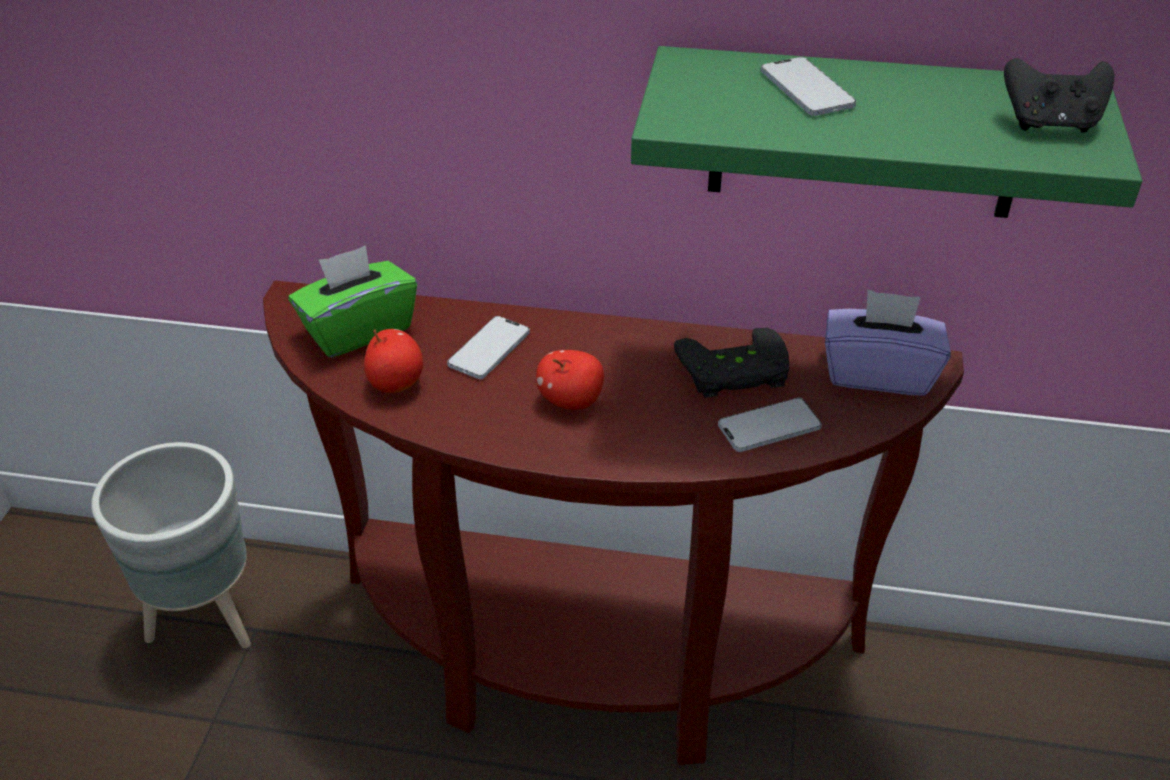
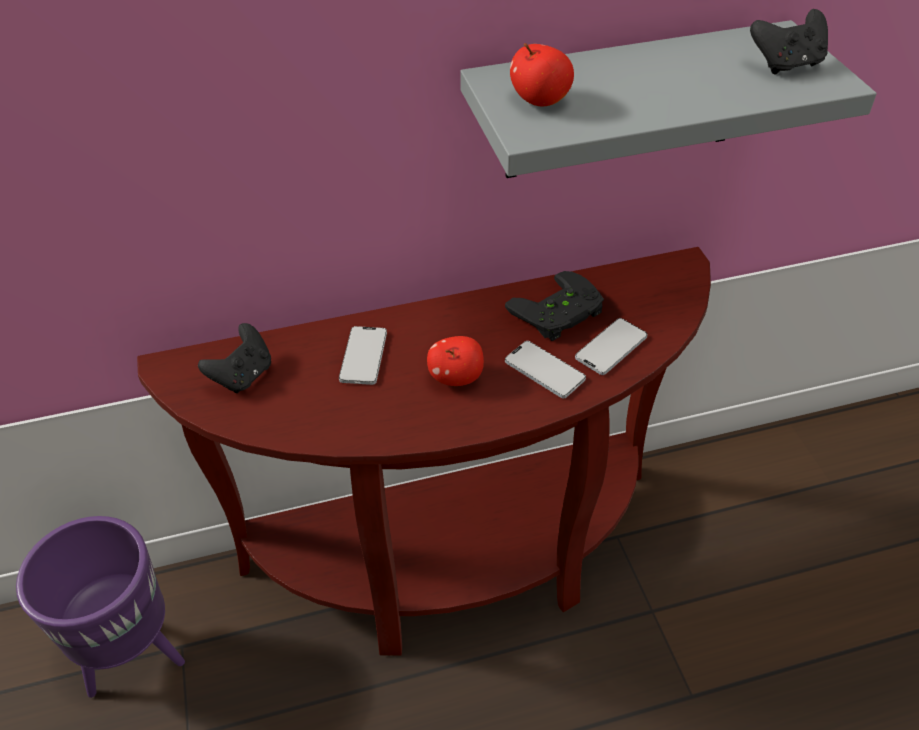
camera: 25 degrees left, 5 degrees up
(208, 619) = (135, 654): grey planter -> purple planter
(358, 330) = (243, 376): green tissue box -> black game controller
(396, 383) = (307, 411): apple -> apple (540, 100)
(806, 89) = (602, 79): phone -> phone (544, 370)
(866, 134) = (623, 102): green shelf -> grey shelf
(878, 373) = (656, 281): purple tissue box -> none

